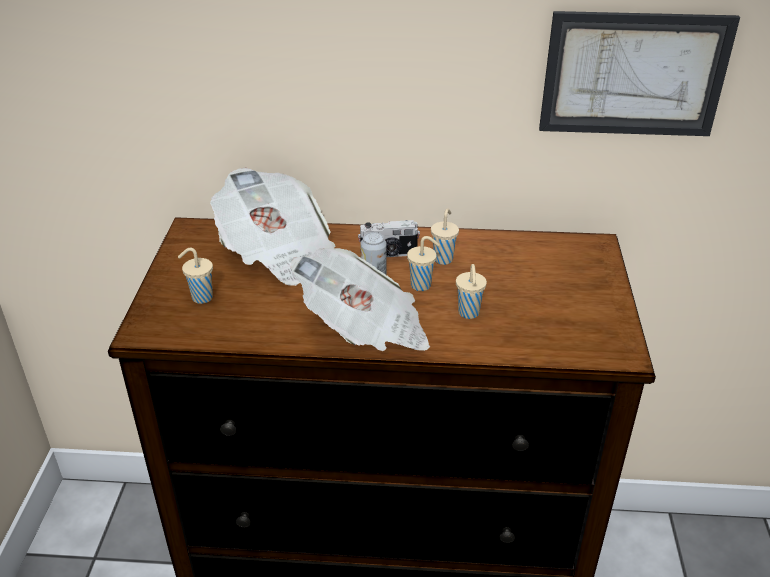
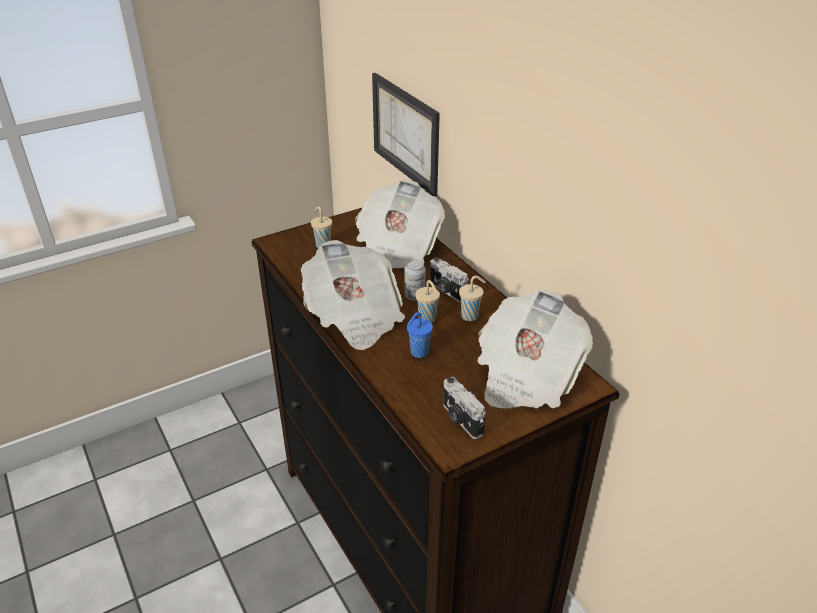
camera: 55 degrees right, 0 degrees up
(468, 313) = (418, 353): beige cup -> blue cup
(558, 268) = (526, 375): none -> newspaper
(590, 331) = (461, 420): none -> camera
(633, 74) = (653, 243): picture -> picture (405, 132)

